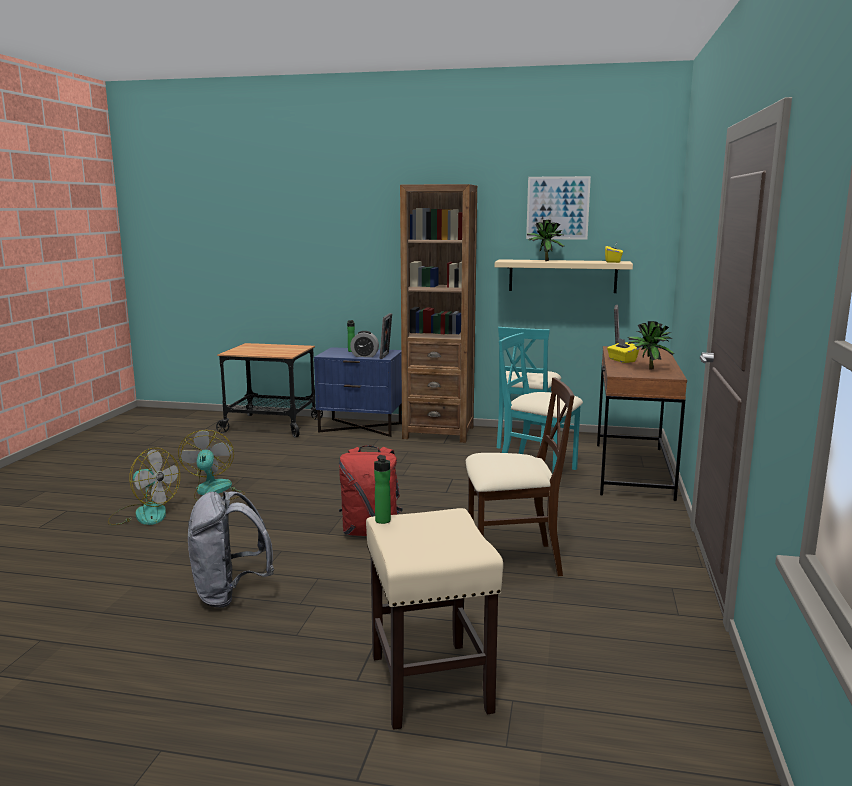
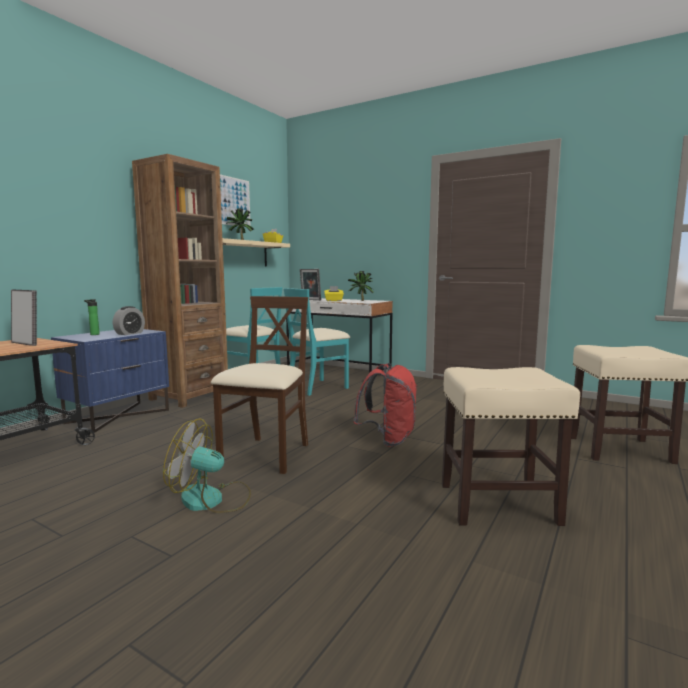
camera: 70 degrees left, 5 degrees down
(143, 514) = (237, 553): fan -> none
(229, 594) = (499, 503): grey backpack -> beige stool
(383, 521) = (614, 353): bottle -> none
(386, 356) = (147, 330): picture frame -> picture frame (26, 343)
(511, 560) = (456, 412): beige chair -> beige chair (266, 455)
(632, 470) = (338, 372): brown desk -> white desk

